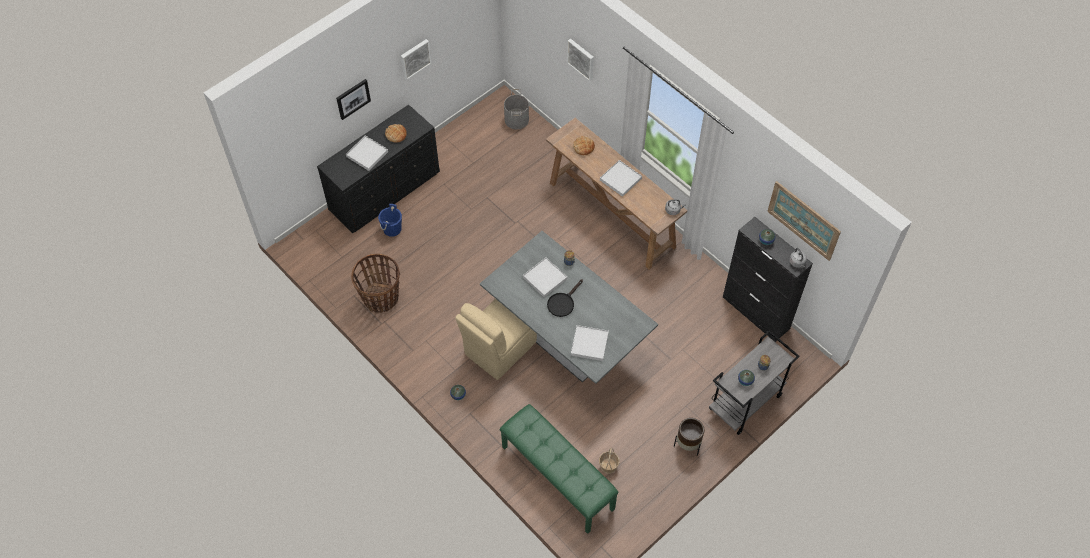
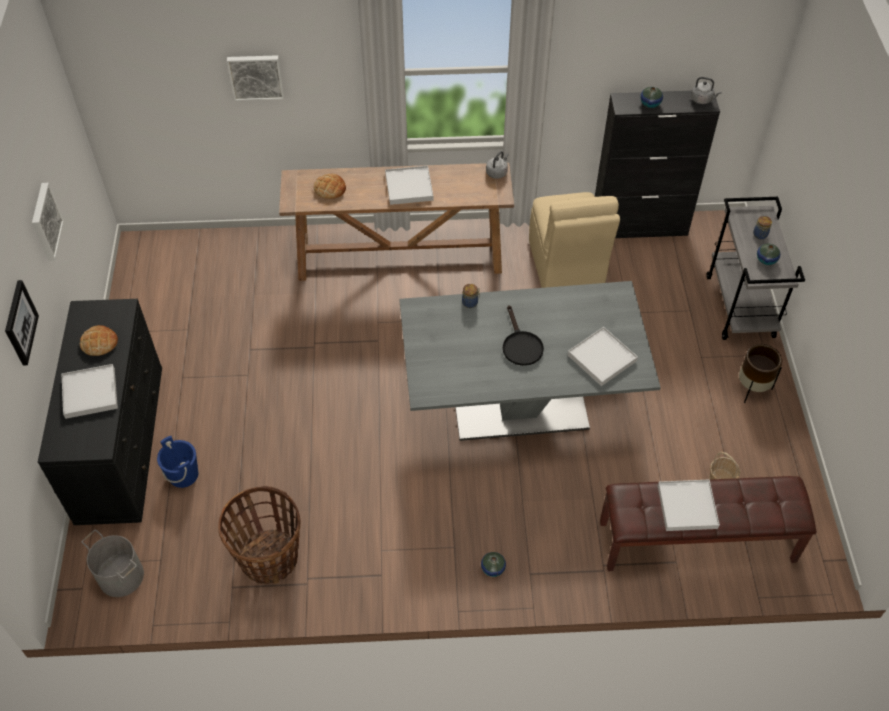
camera: 50 degrees left, 5 degrees down
(498, 349) = (468, 480): beige chair -> beige chair (565, 267)
(517, 119) = (181, 252): grey bucket -> grey bucket (121, 575)
(544, 278) = (469, 340): white tray -> white tray (687, 507)
(557, 478) = (696, 542): green bench -> brown bench
(803, 220) = (690, 38): picture -> none

